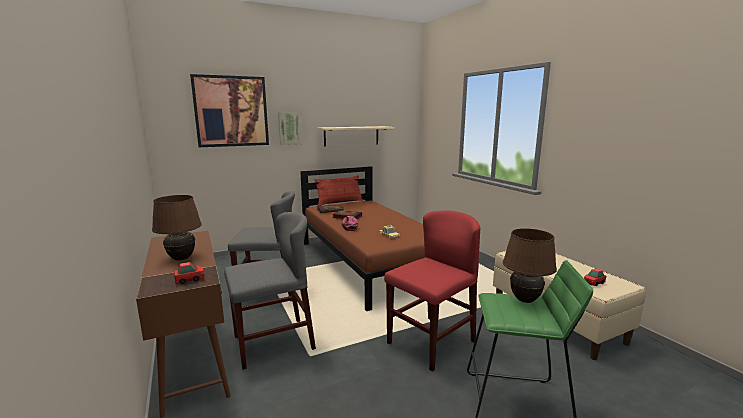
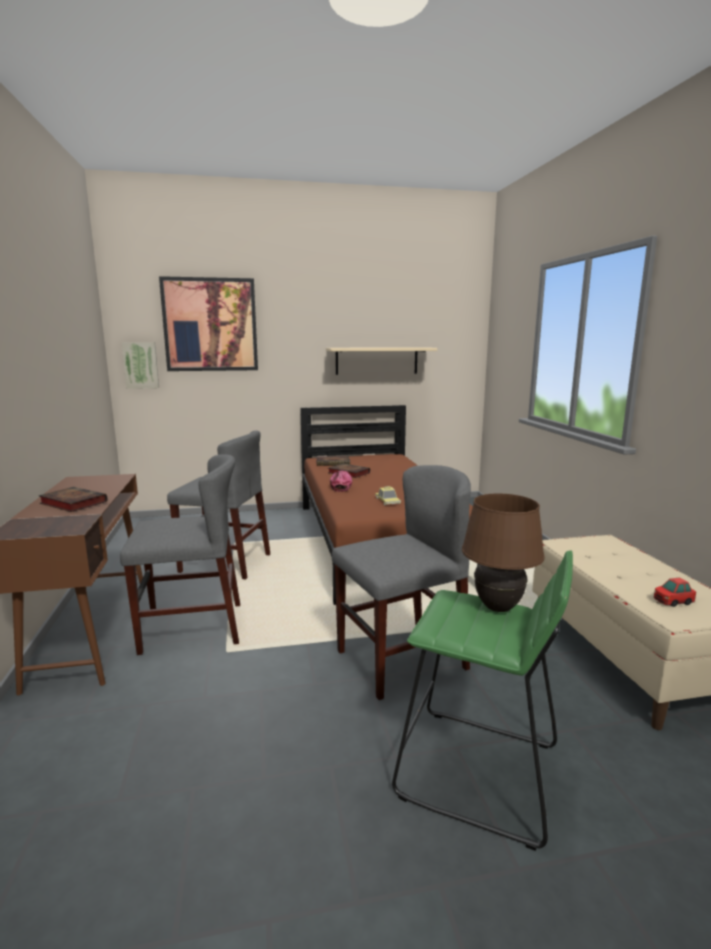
camera: 15 degrees right, 0 degrees up
(181, 259) = (72, 503): brown table lamp -> book
(190, 280) = (56, 527): toy car -> none
(289, 128) = (287, 348): picture -> picture (141, 365)
(339, 202) = (355, 454): pillow -> none
(431, 342) = (401, 660): red chair -> grey chair

